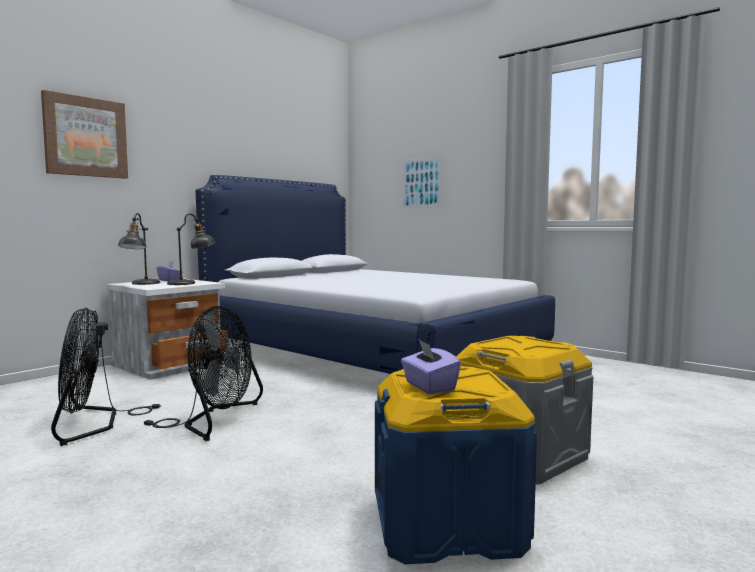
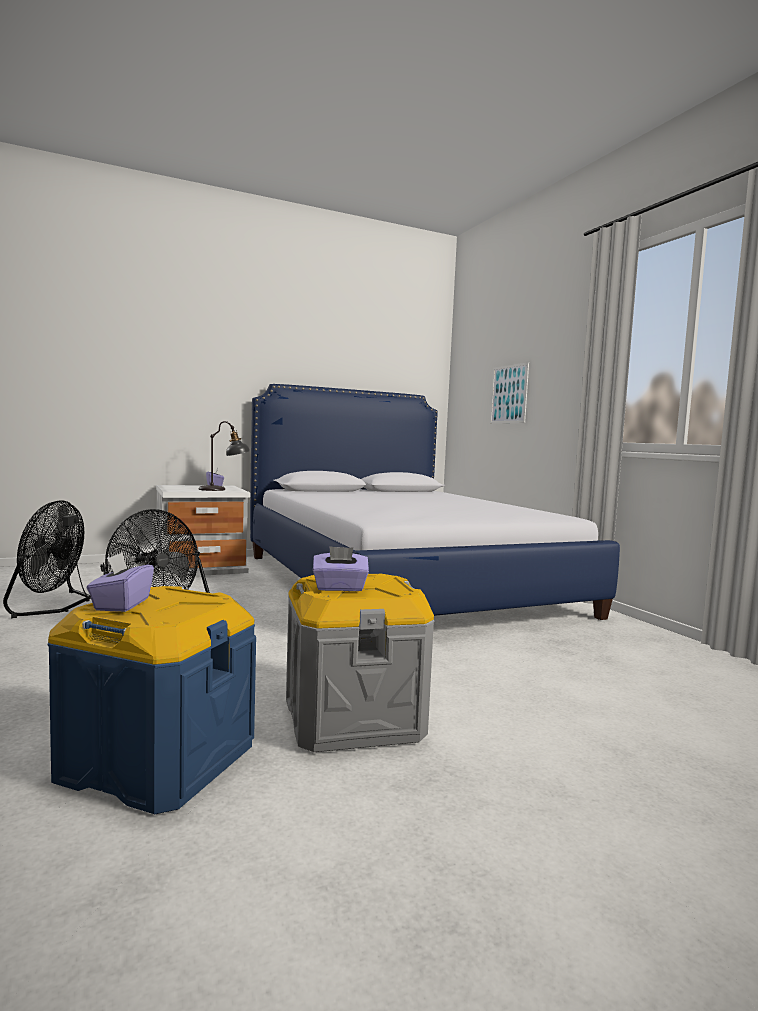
camera: 25 degrees right, 0 degrees up
(85, 137) = (145, 348): picture -> none
(141, 284) = (179, 487): grey table lamp -> none
(521, 349) = (340, 588): none -> purple tissue box

